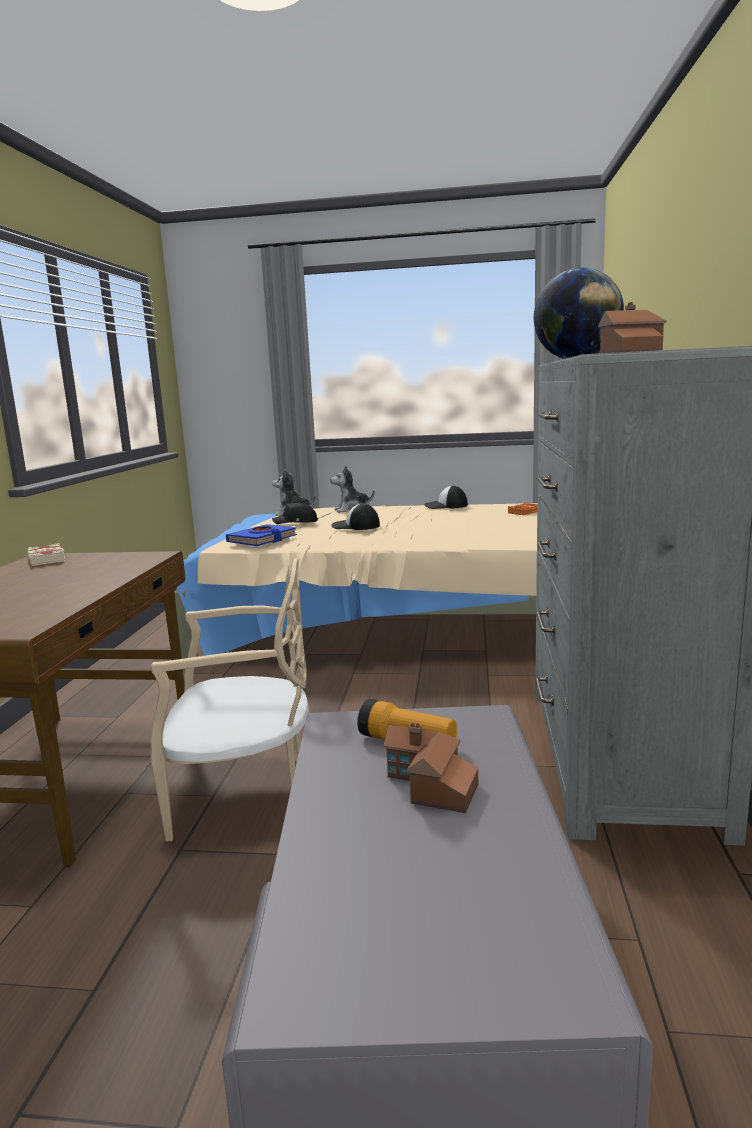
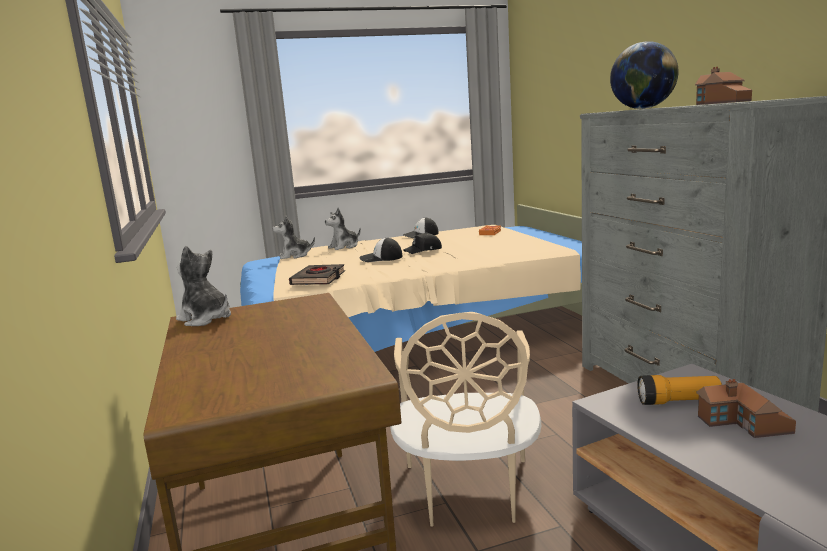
camera: 25 degrees left, 0 degrees up
(47, 559) = (205, 319): beige book -> plush toy
(244, 792) = (468, 492): beige chair -> beige chair turned 120 degrees clockwise
(262, 540) = (318, 279): blue book -> black book
(296, 522) = (317, 261): black cap -> black cap (423, 250)

